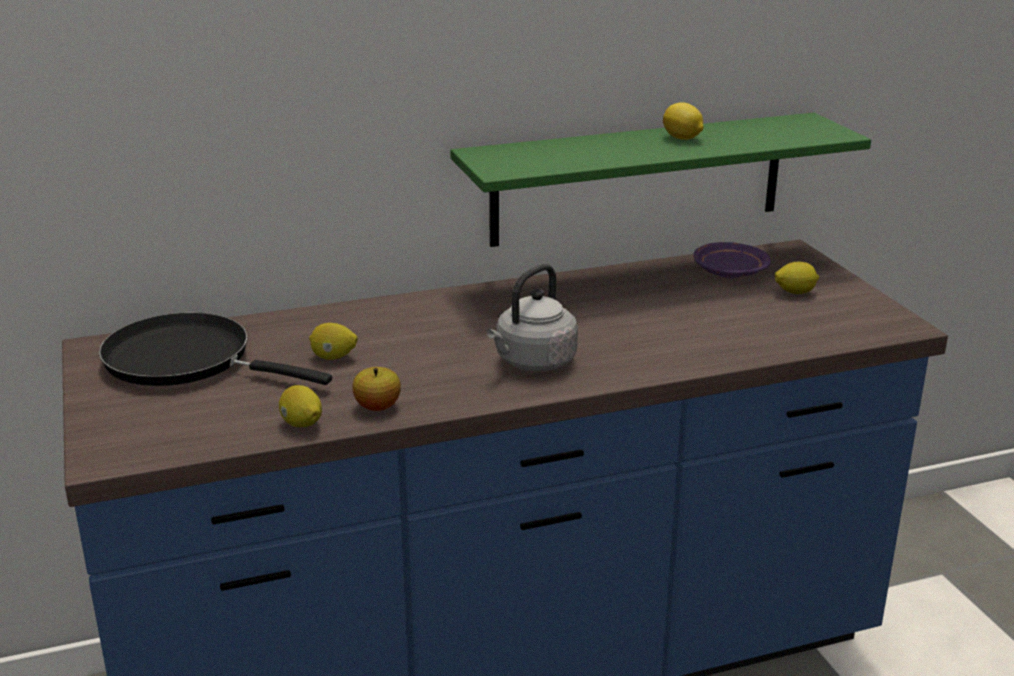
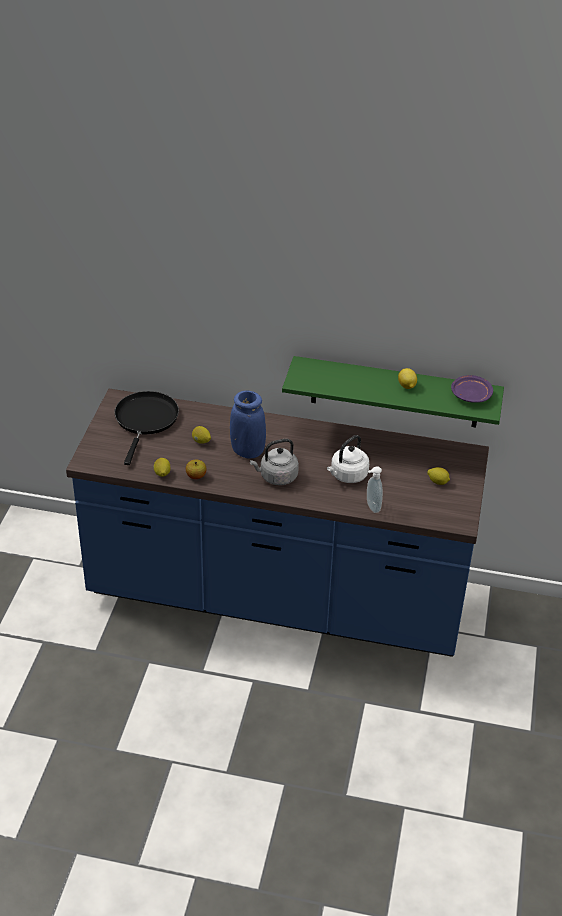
camera: 30 degrees right, 15 degrees up
(187, 360) = (145, 420): black frying pan -> black frying pan turned 45 degrees clockwise
(437, 345) = (247, 451): none -> blue vase
(649, 326) = (347, 475): none -> white kettle
(729, 271) = (423, 455): purple plate -> purple plate (470, 395)
(744, 351) = (371, 507): none -> soap dispenser

